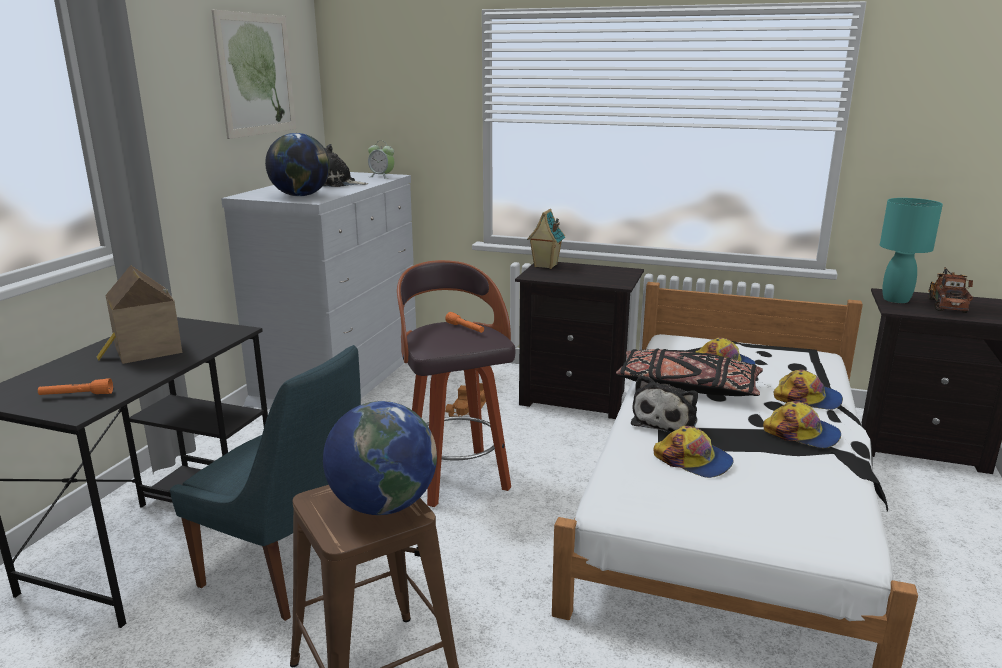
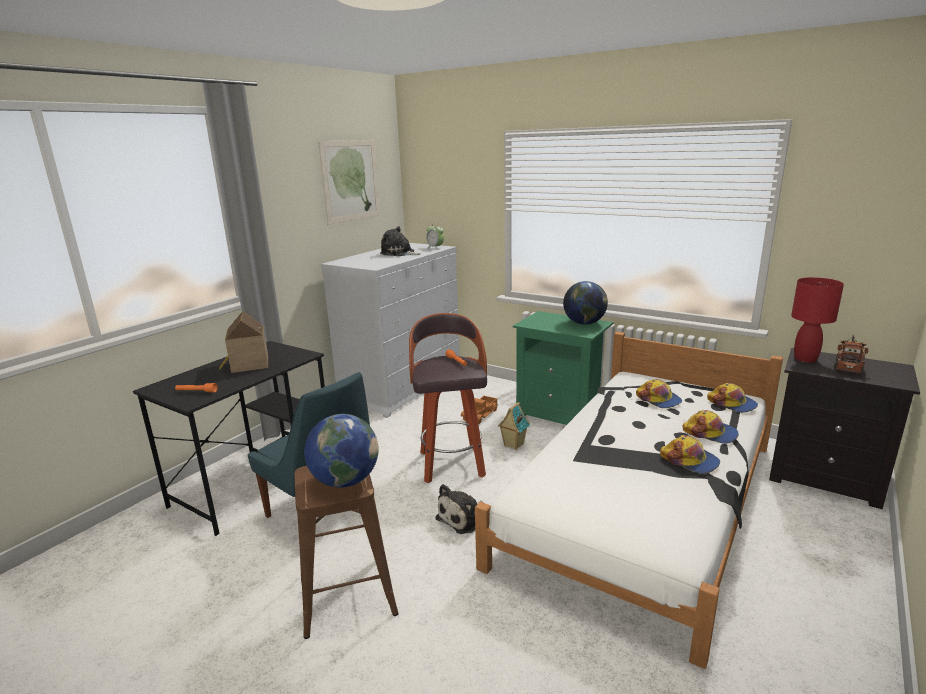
camera: 15 degrees right, 0 degrees up
(301, 196) = (370, 263): globe -> globe (584, 323)
(545, 266) = (540, 316): toy house -> toy house (513, 445)
(577, 398) = (561, 414): black nightstand -> green nightstand
(666, 421) = (590, 440): plush toy -> plush toy (463, 518)
(687, 387) = (620, 415): black pillow -> none
(693, 460) = (594, 472): cap -> cap (732, 403)
(896, 300) = (805, 359): turquoise table lamp -> red table lamp

